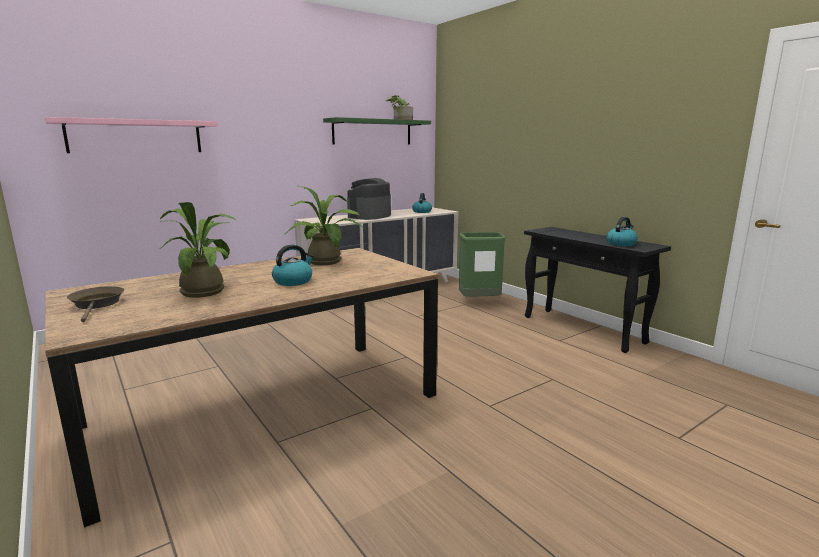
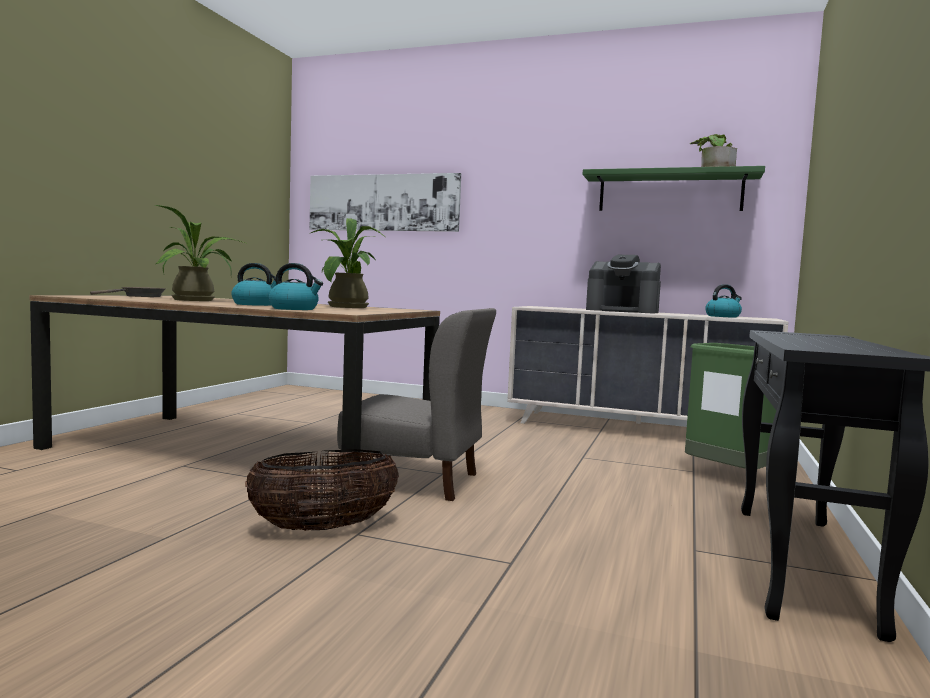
camera: 55 degrees right, 10 degrees down
(136, 136) = (383, 202): pink shelf -> picture
(369, 216) = (622, 311): coffee machine -> coffee machine turned 150 degrees counterclockwise
(412, 367) = (416, 480): none -> grey chair
(472, 413) = (323, 528): none -> basket
(621, 244) = (824, 346): kettle -> kettle (295, 309)

